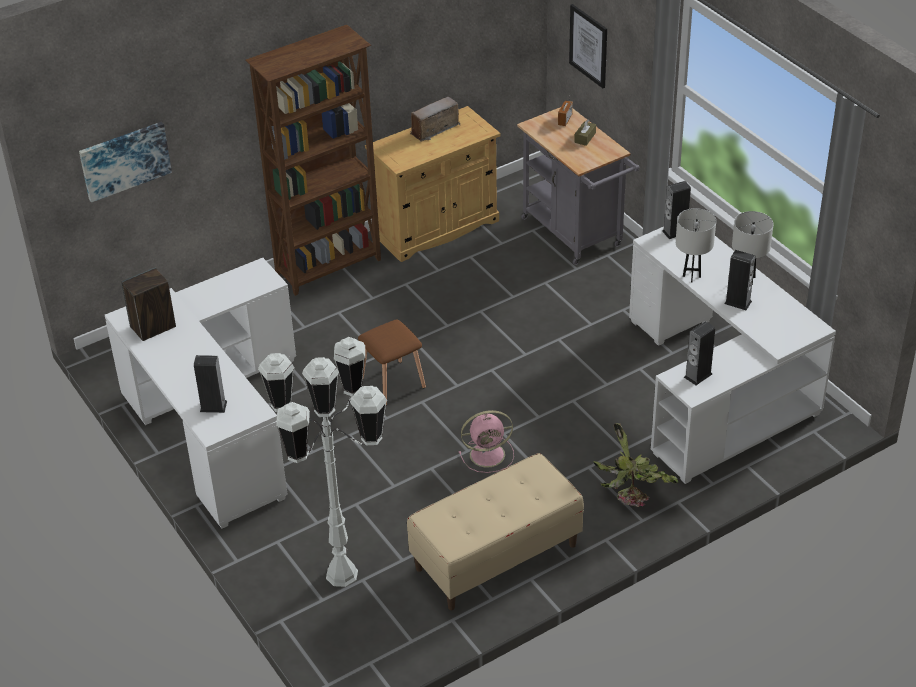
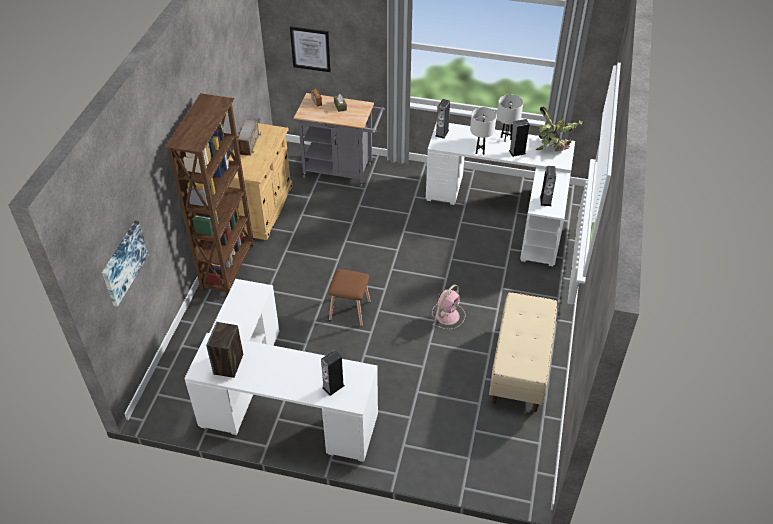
camera: 45 degrees left, 5 degrees up
(341, 575) = (460, 436): white floor lamp -> none
(636, 494) = (539, 287): potted plant -> potted plant (554, 145)

